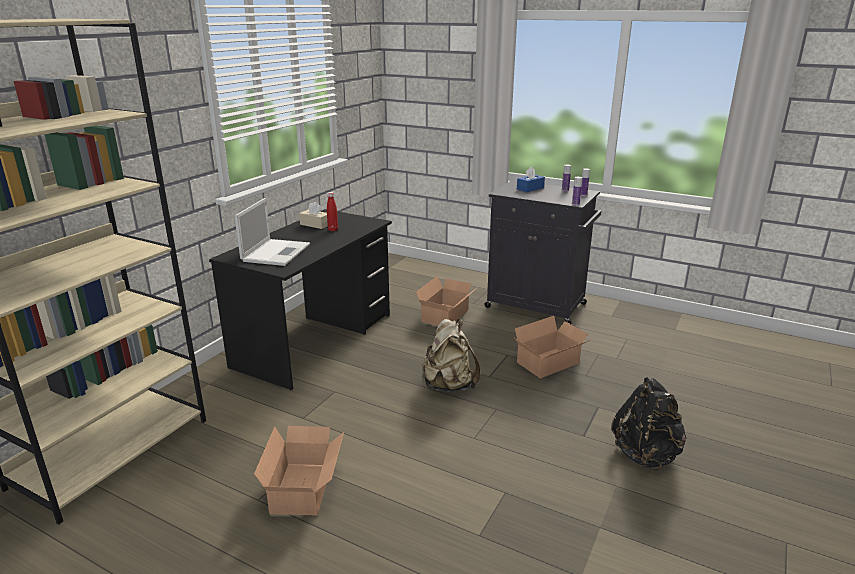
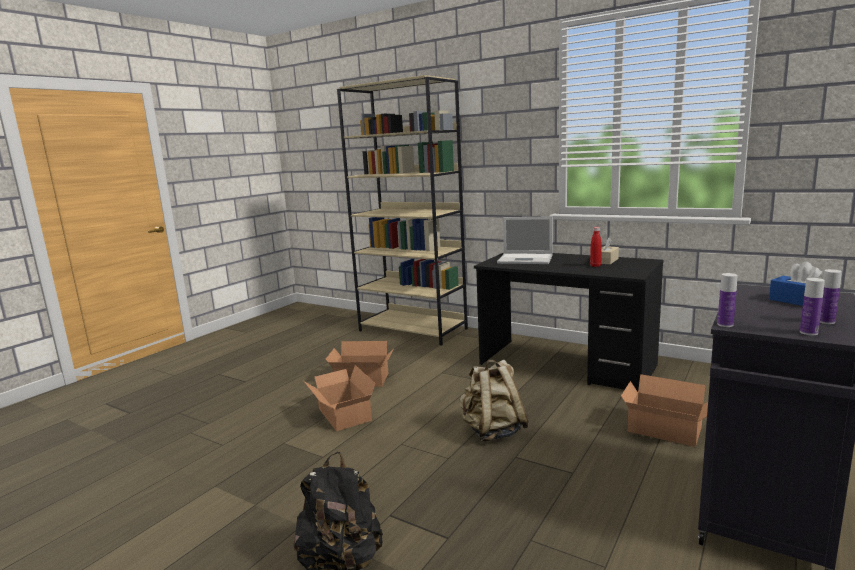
camera: 95 degrees right, 10 degrees down
(550, 363) = (557, 508): cardboard box -> cardboard box (342, 416)

